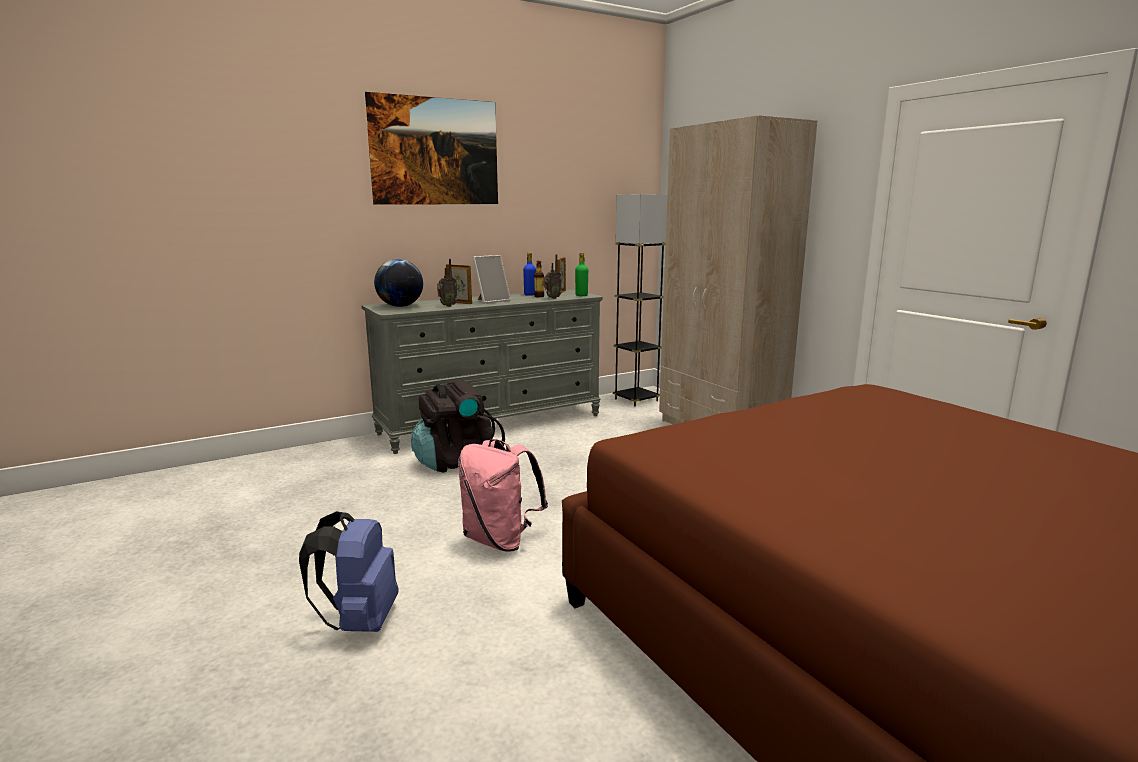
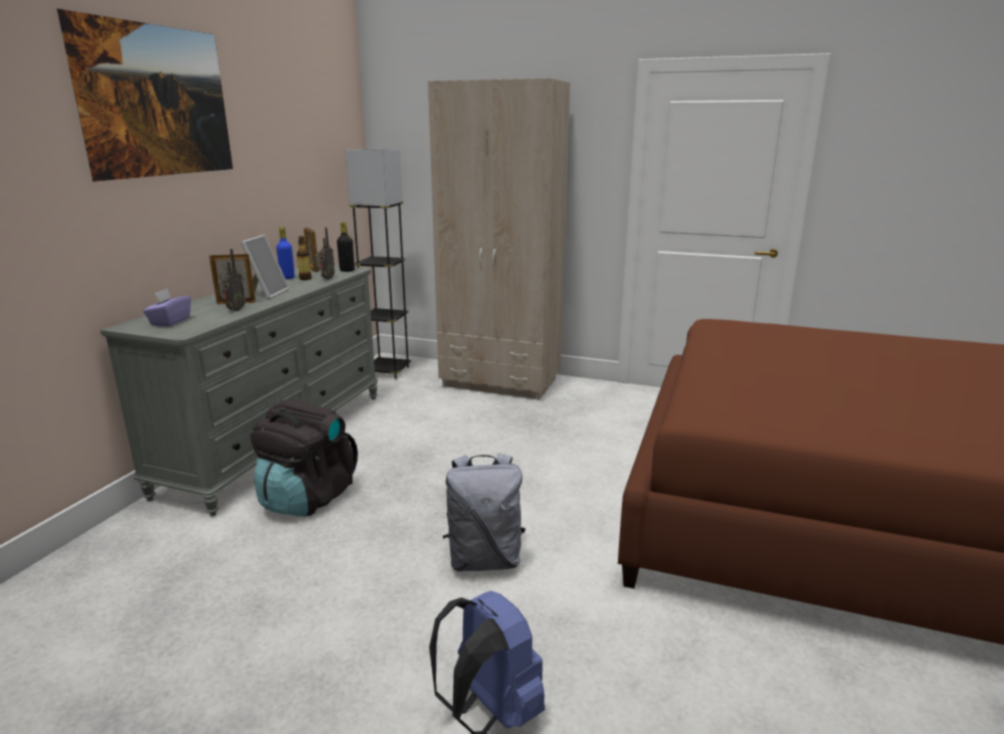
camera: 40 degrees left, 5 degrees up
(400, 306) = (170, 322): globe -> purple tissue box
(500, 540) = (484, 560): pink backpack -> grey backpack
(581, 295) = (347, 270): green bottle -> black bottle

